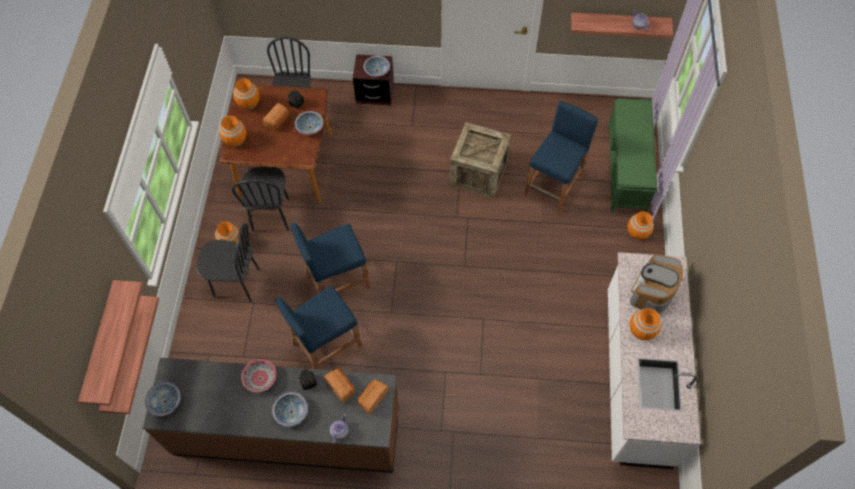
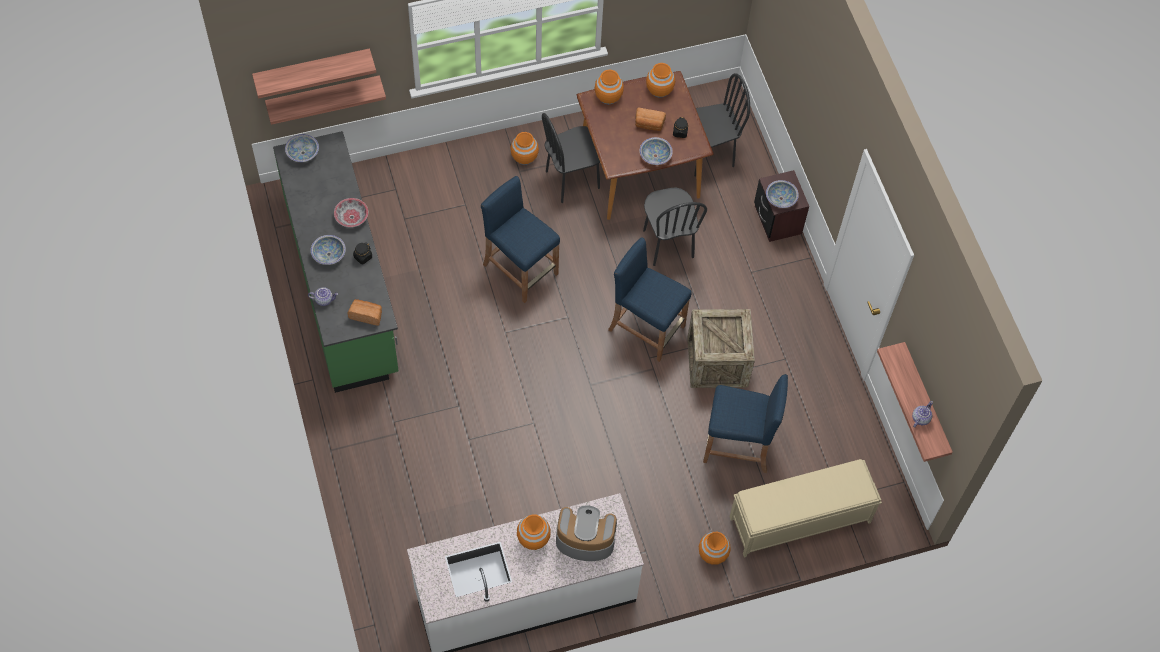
camera: 65 degrees right, 0 degrees up
(237, 283) = (480, 181): black chair -> black chair (667, 244)
(287, 431) = (343, 287): brown counter -> green counter
(326, 345) = (445, 286): blue stool -> blue stool (646, 328)
(341, 387) = (367, 285): bread -> none
(626, 169) = (798, 520): green bench -> beige bench

